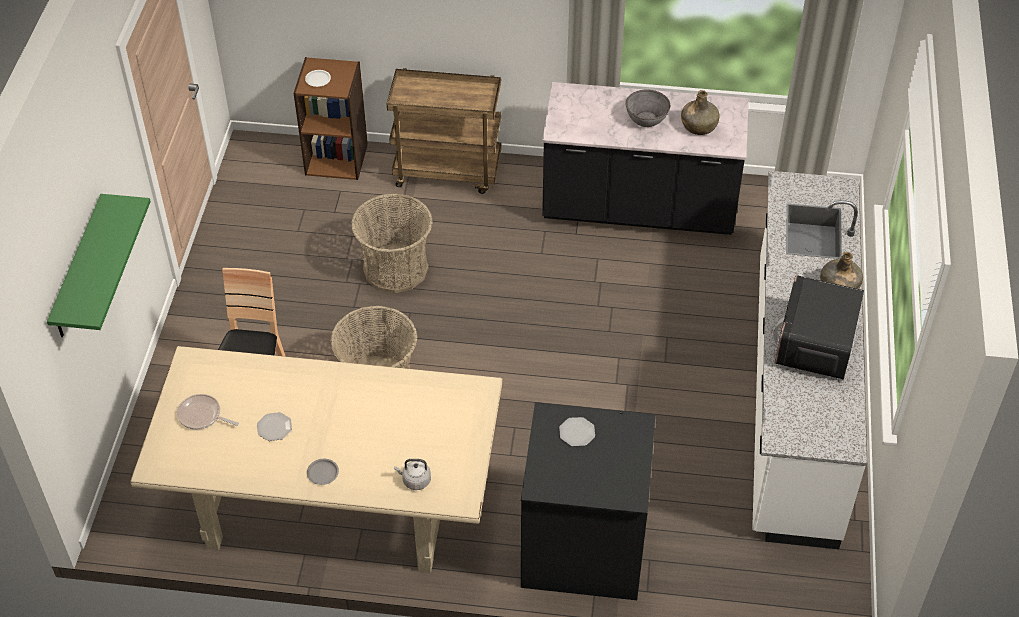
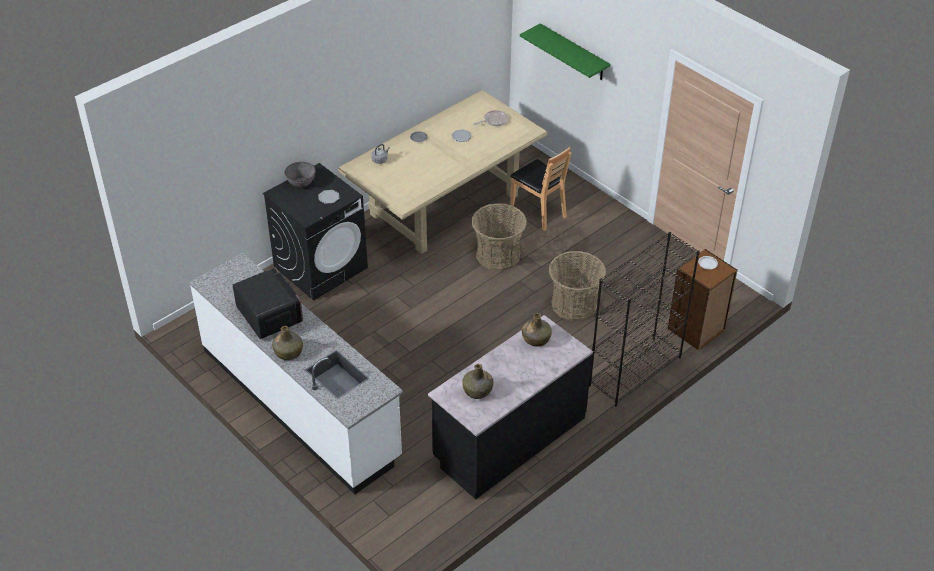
camera: 130 degrees right, 5 degrees down
(448, 171) = (635, 372): brown cart -> black bookcase
(583, 126) = (536, 339): none -> green bottle
(646, 119) = (511, 371): grey bowl -> grey bowl (301, 182)

